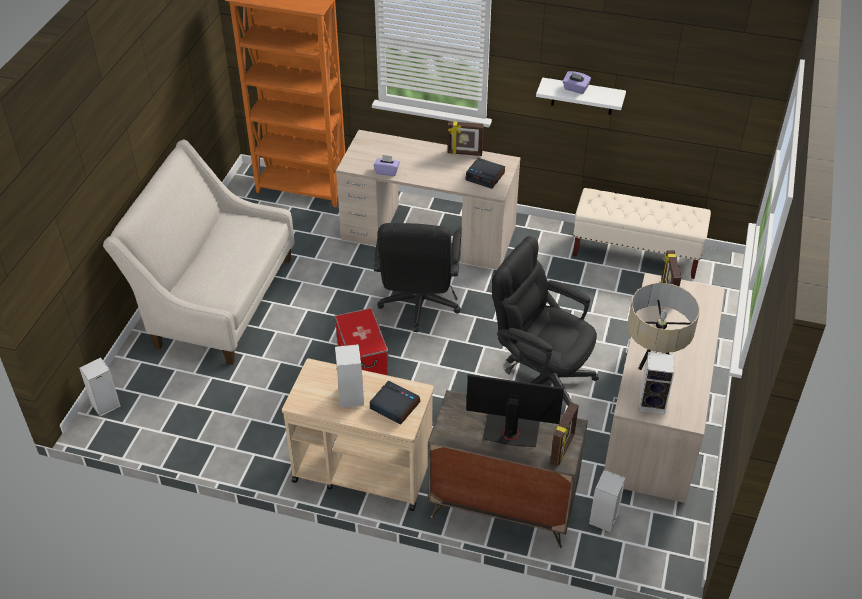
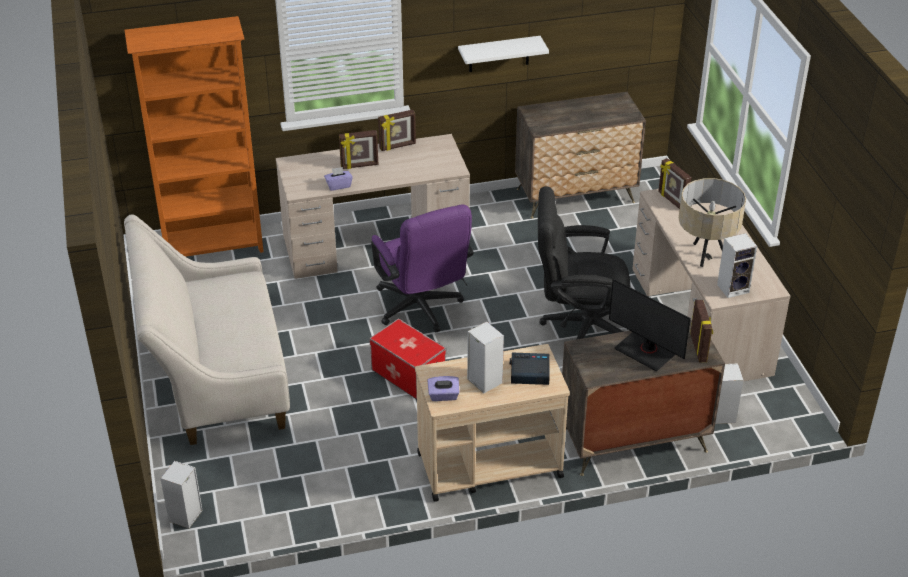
camera: 30 degrees left, 5 degrees down
(418, 160) = (359, 166): none -> picture frame
(418, 307) = (421, 310): black office chair -> purple office chair
(485, 176) = (435, 160): alarm clock -> none
(511, 431) = (646, 351): monitor -> monitor turned 120 degrees counterclockwise
(575, 89) = (496, 47): purple tissue box -> purple tissue box (443, 396)
(636, 253) = (576, 195): beige bench -> dresser

